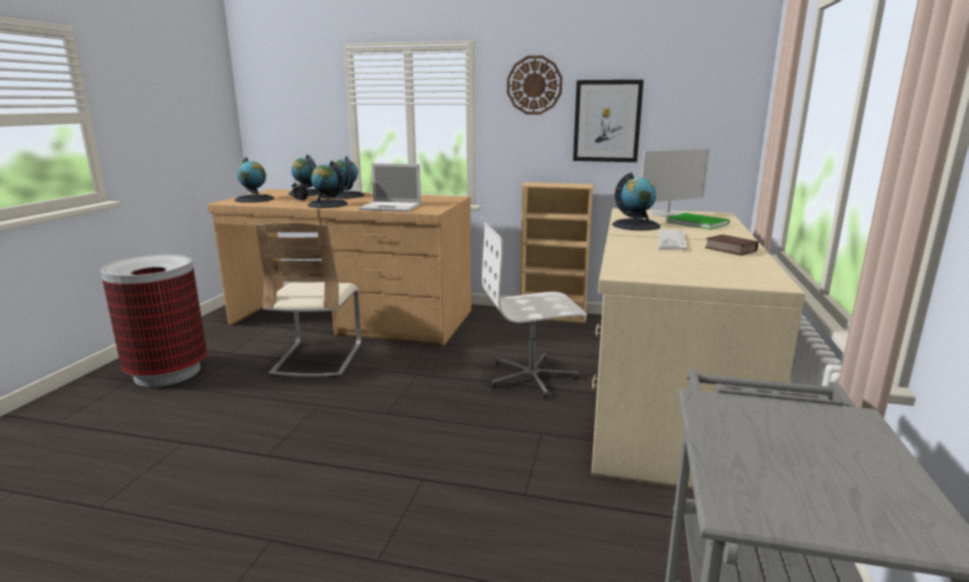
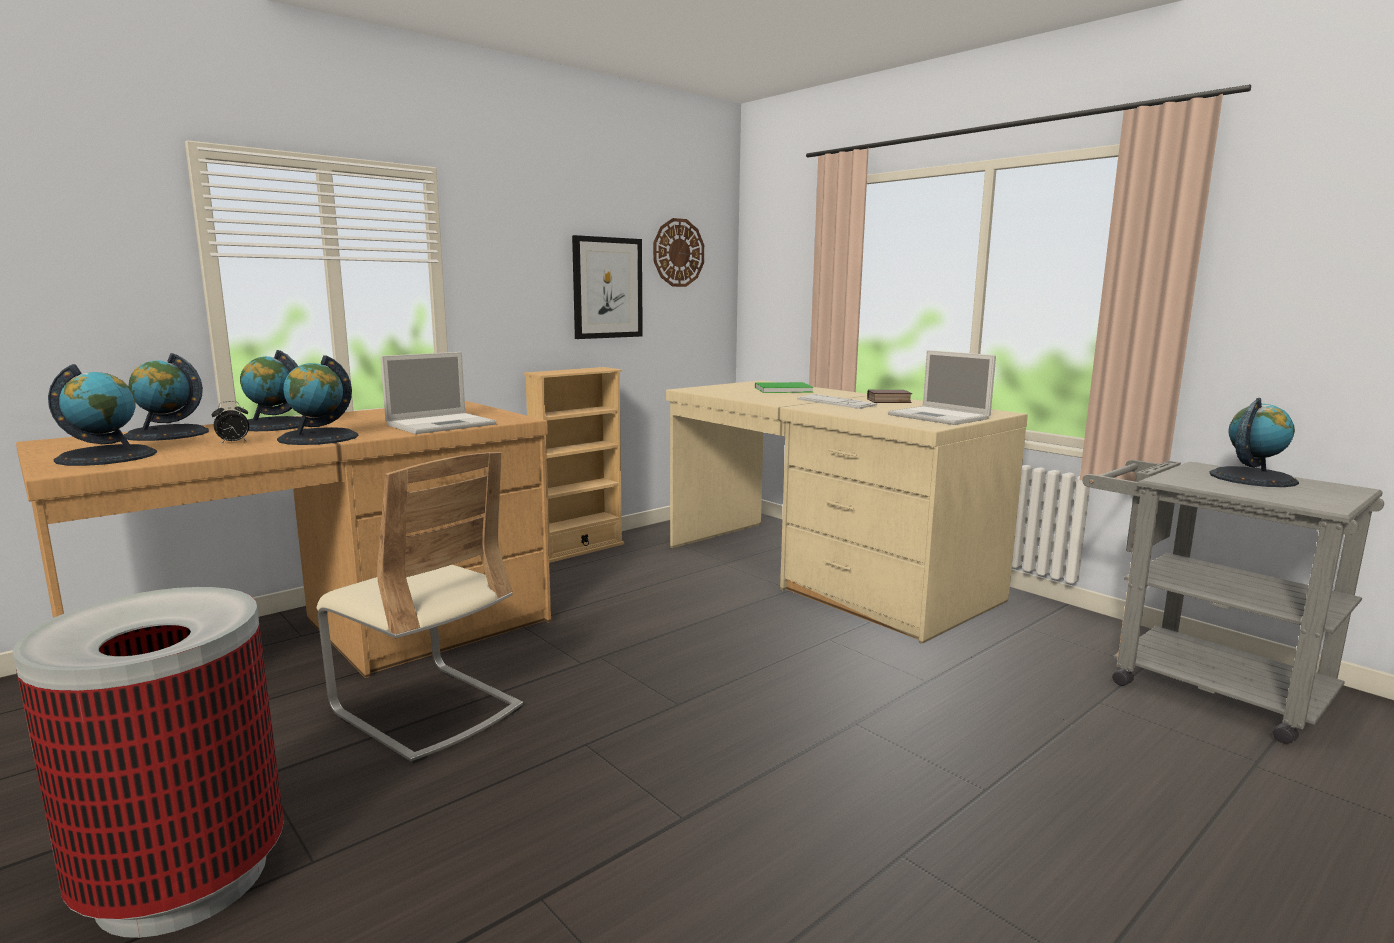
camera: 55 degrees left, 5 degrees down
(532, 377) = (706, 605): white office chair -> none
(534, 85) = (522, 239): wall clock -> wall clock (678, 253)
(636, 225) = (759, 398): globe -> globe (1252, 478)
(668, 214) = (731, 387): monitor -> none
(683, 271) = (940, 417): none -> laptop

